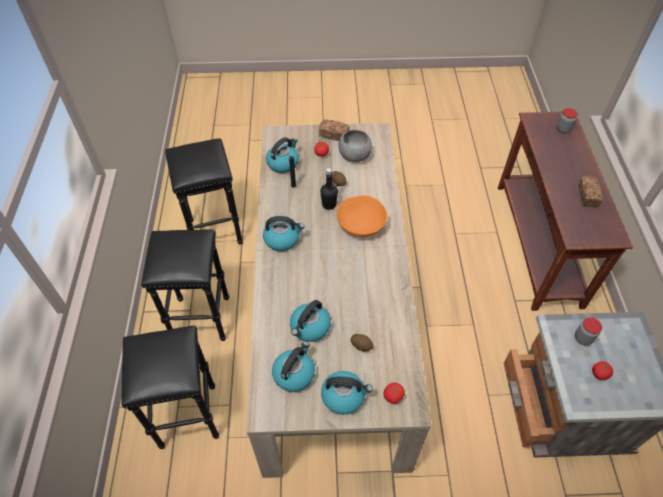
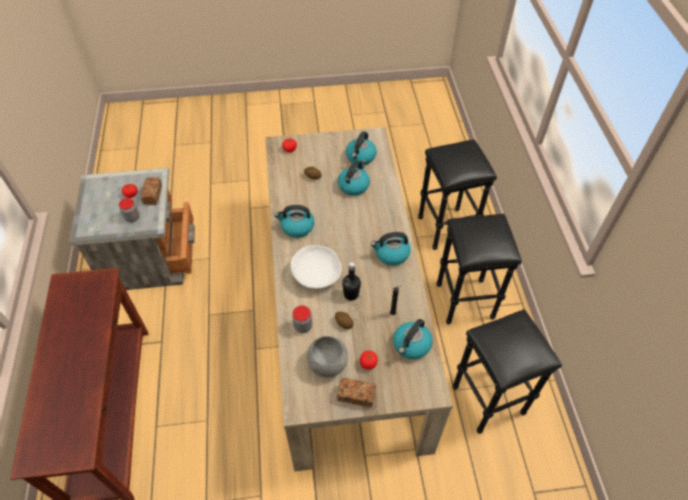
camera: 175 degrees right, 0 degrees up
(344, 396) = (324, 147): kettle -> kettle (296, 227)
(361, 224) = (316, 274): orange bowl -> white bowl
(563, 129) = (45, 437): jar -> jar (303, 326)
(587, 196) = (66, 329): bread -> bread (153, 195)

